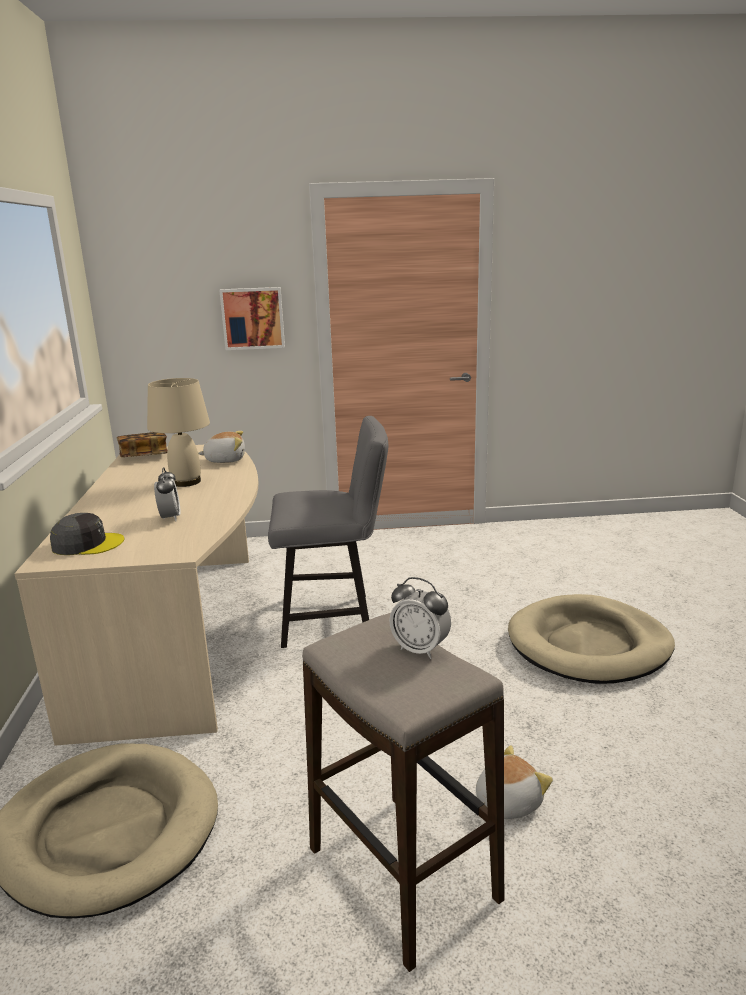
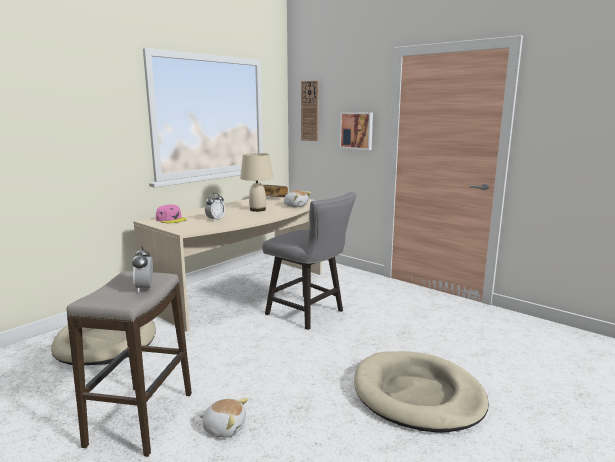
camera: 45 degrees right, 5 degrees down
(87, 544) = (171, 219): grey cap -> pink cap
(146, 291) = (310, 111): none -> wall clock

